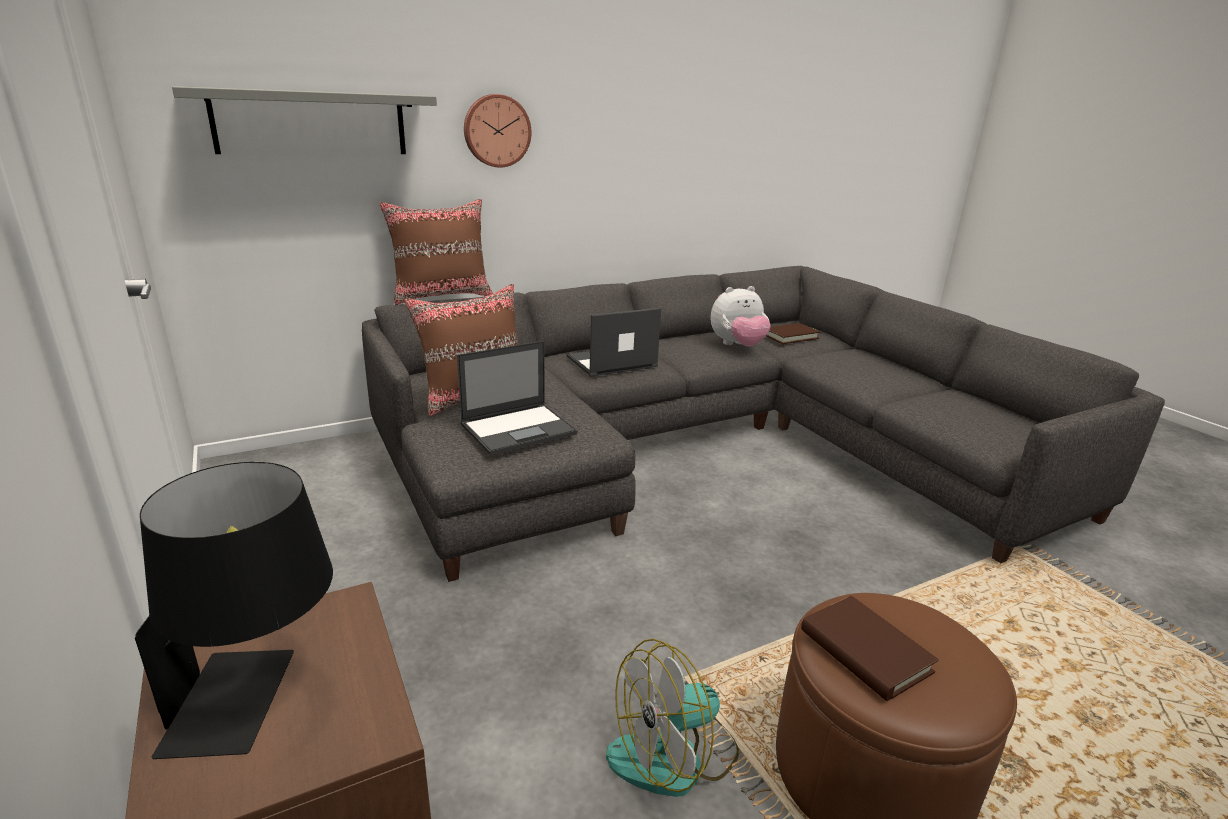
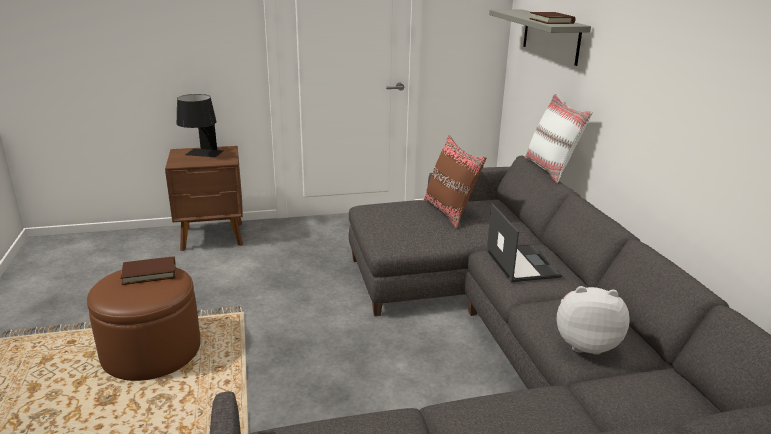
camera: 105 degrees right, 0 degrees up
(442, 296) = (551, 169): brown pillow -> white pillow
(496, 131) = (620, 61): wall clock -> none
(519, 429) = (398, 220): laptop -> none
(674, 756) = (206, 301): fan -> none
(737, 346) = (585, 344): plush toy -> plush toy turned 105 degrees clockwise
(790, 336) = (637, 399): brown book -> brown book (551, 21)

